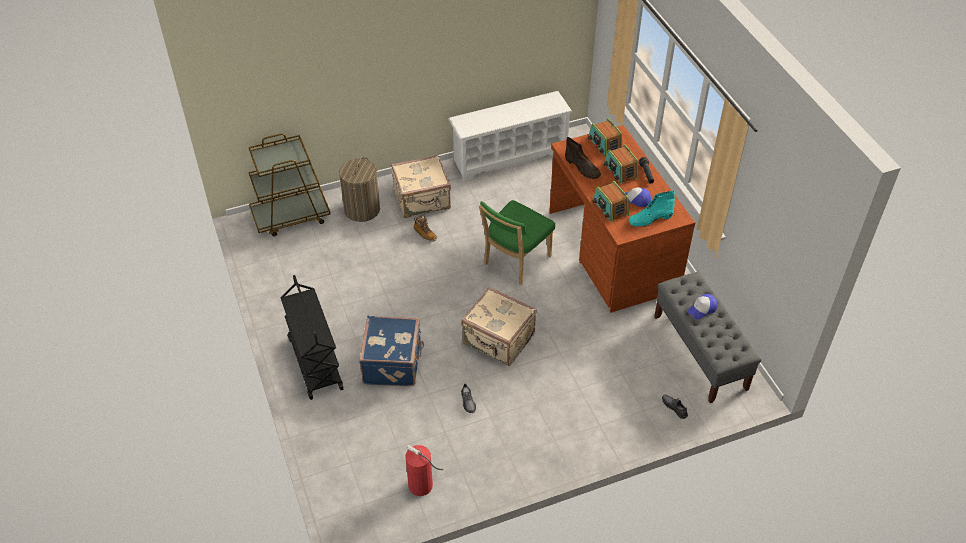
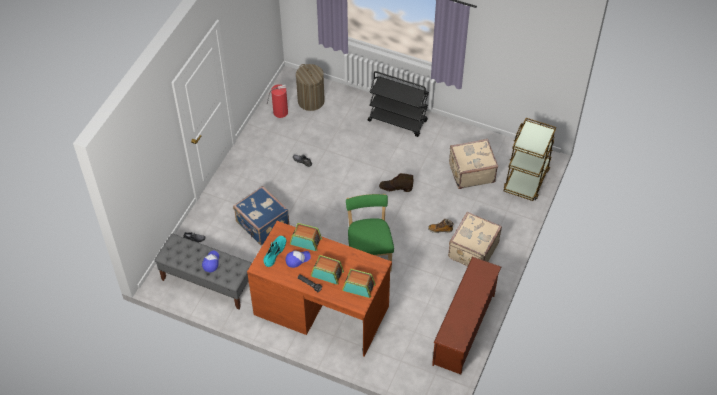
camera: 135 degrees right, 5 degrees up
(362, 209) = (496, 215): laundry basket -> laundry basket (311, 101)
(393, 363) = (361, 150): blue suitcase -> blue suitcase (262, 225)
(498, 340) = (323, 202): beige suitcase -> beige suitcase (471, 172)
(509, 156) = (465, 329): white shoe rack -> brown shoe rack
(582, 168) = (352, 257): brown boot -> brown boot (395, 187)

